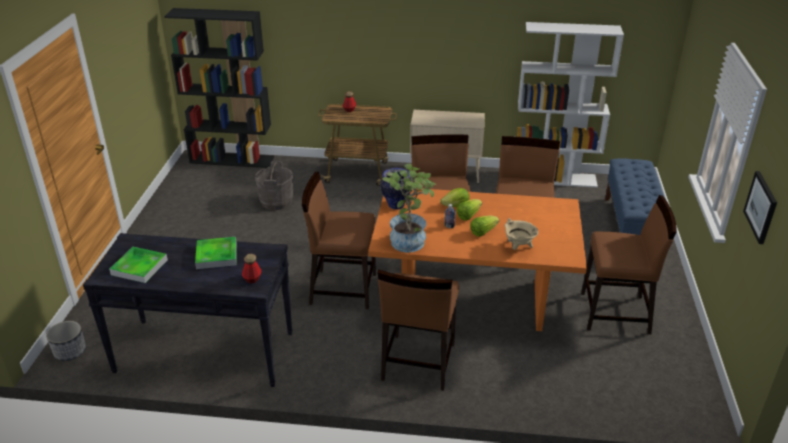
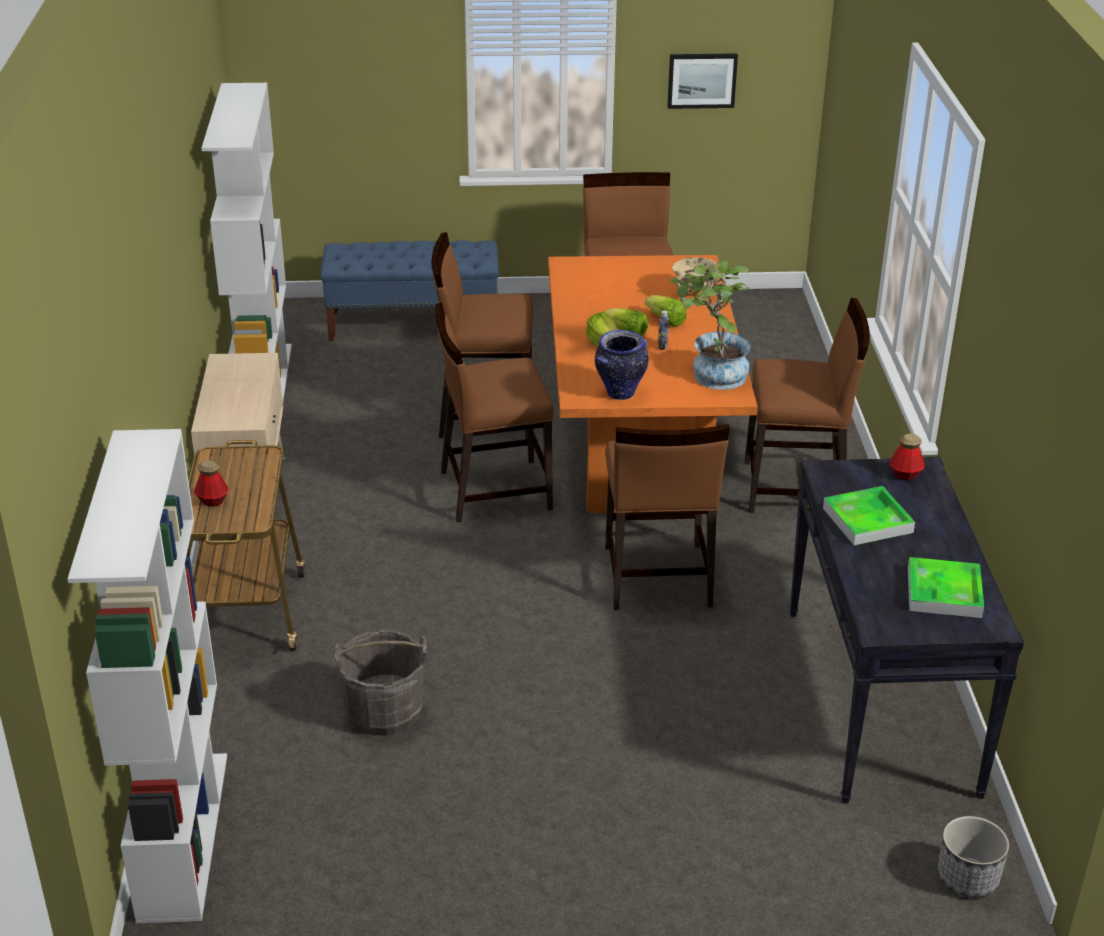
camera: 100 degrees left, 0 degrees up
(232, 160) = (182, 834): black bookcase -> white bookcase

